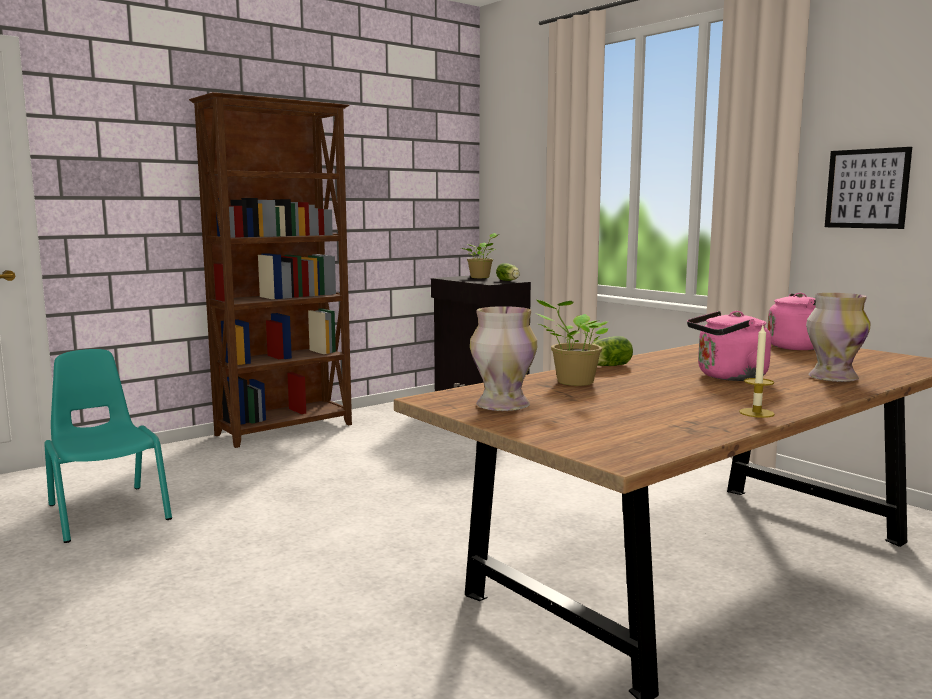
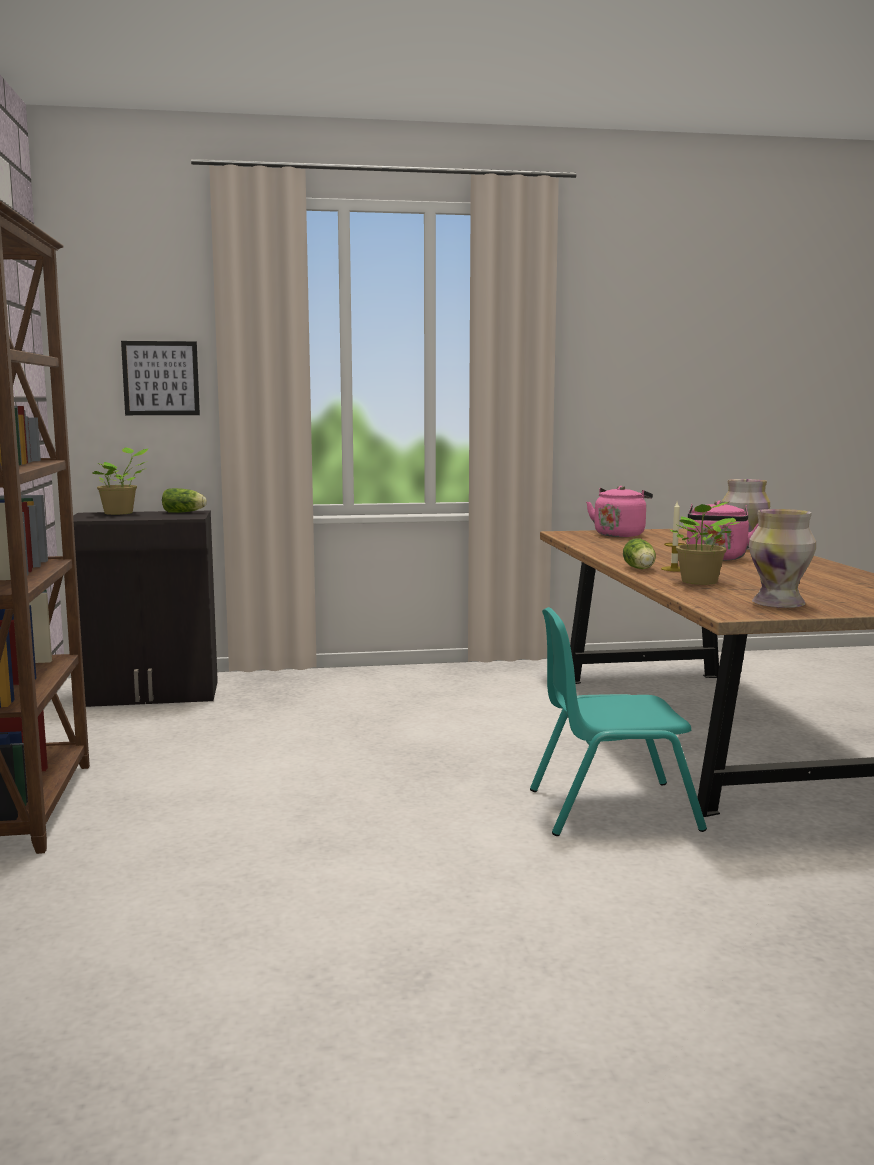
camera: 60 degrees left, 0 degrees up
(107, 512) = (208, 989): turquoise chair -> turquoise chair (611, 809)
(756, 413) = (842, 572): candle -> candle (674, 569)
(867, 188) = (603, 392): picture -> picture (161, 378)

